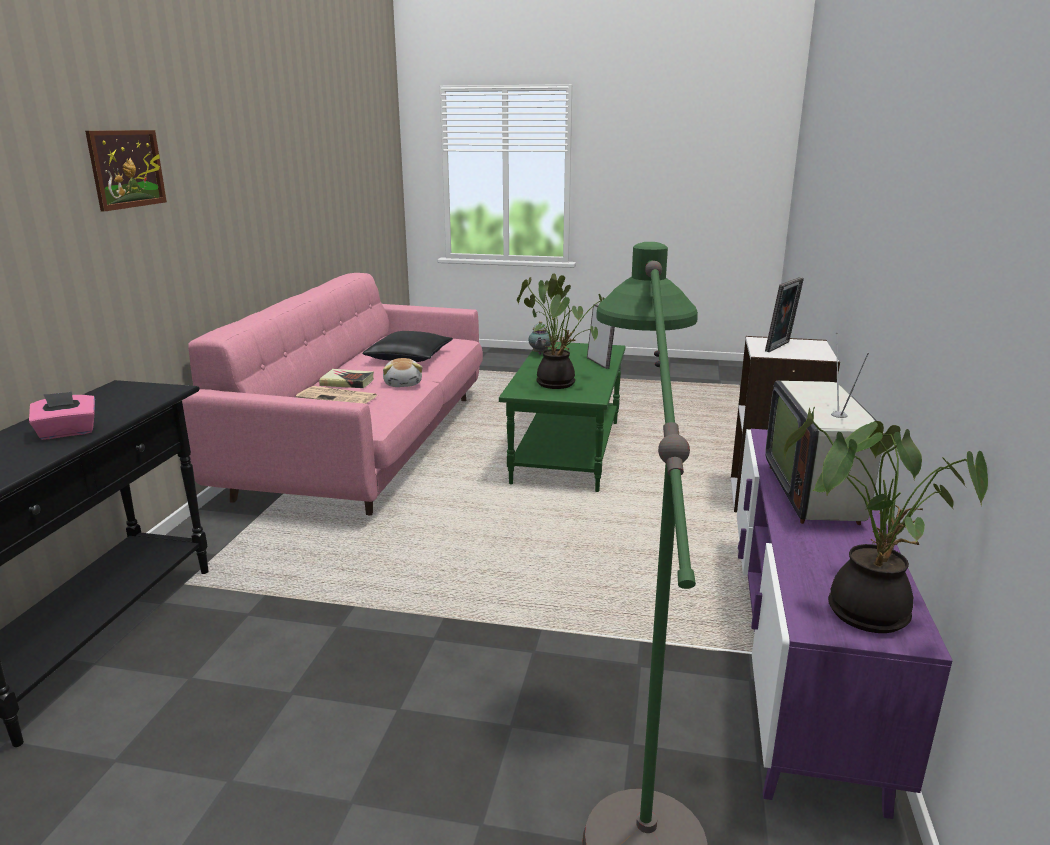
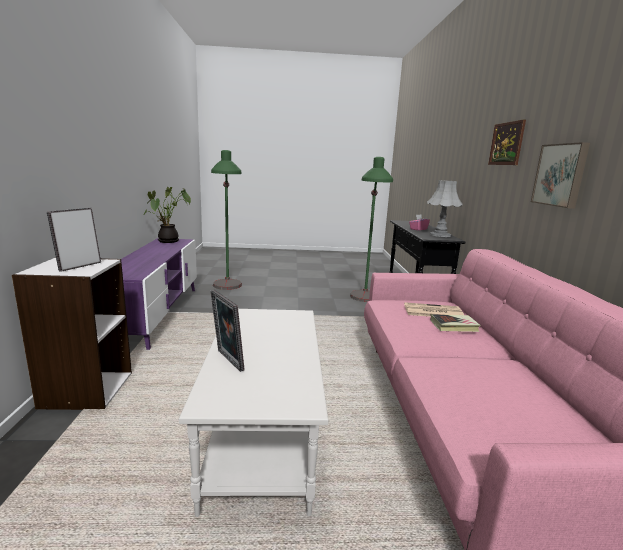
camera: 165 degrees right, 5 degrees down
(98, 401) = (440, 235): none -> grey table lamp
(225, 204) = (561, 175): none -> picture
(230, 651) = (364, 304): none -> green floor lamp
(403, 384) = (414, 335): plush toy -> none
(409, 356) = (471, 376): black pillow -> none
(539, 354) = (308, 374): teapot -> none
(558, 383) = (269, 326): potted plant -> none
(566, 451) = (264, 435): green coffee table -> white coffee table
(818, 493) = (145, 258): television -> none

